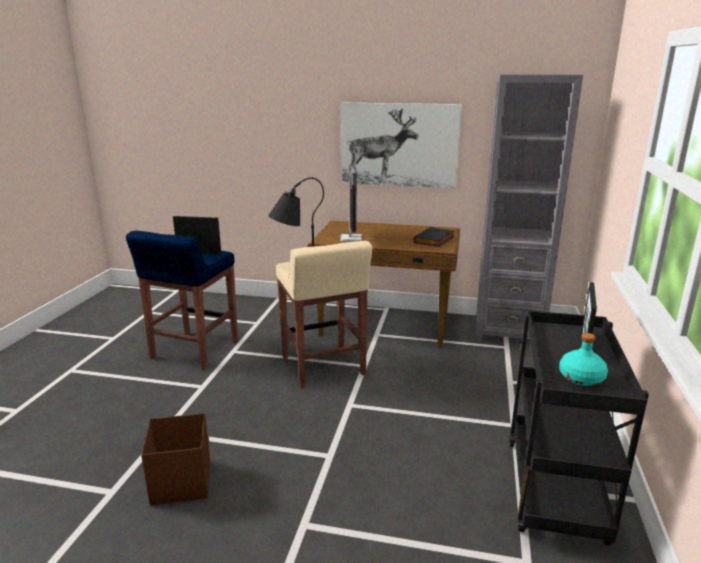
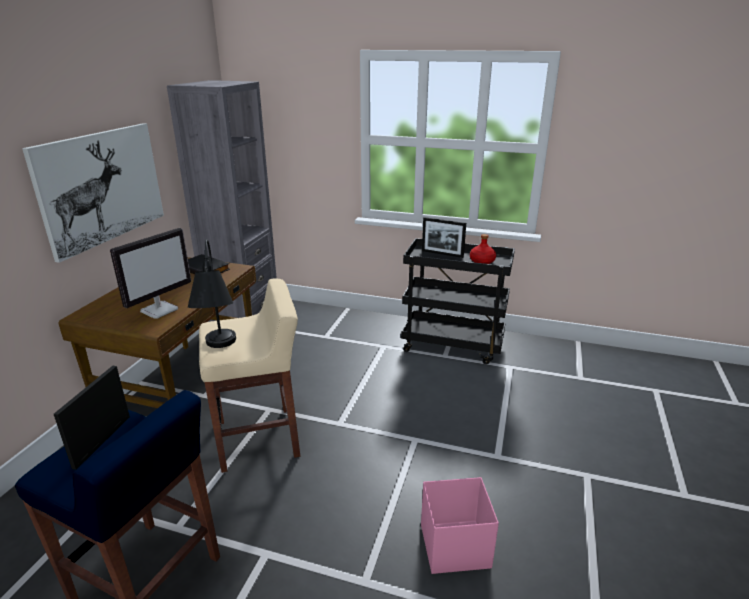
camera: 85 degrees left, 5 degrees up
(182, 481) = (453, 546): brown storage box -> pink storage box
(351, 238) = (160, 310): monitor -> monitor turned 120 degrees clockwise
(581, 378) = (482, 261): turquoise bottle -> red bottle

